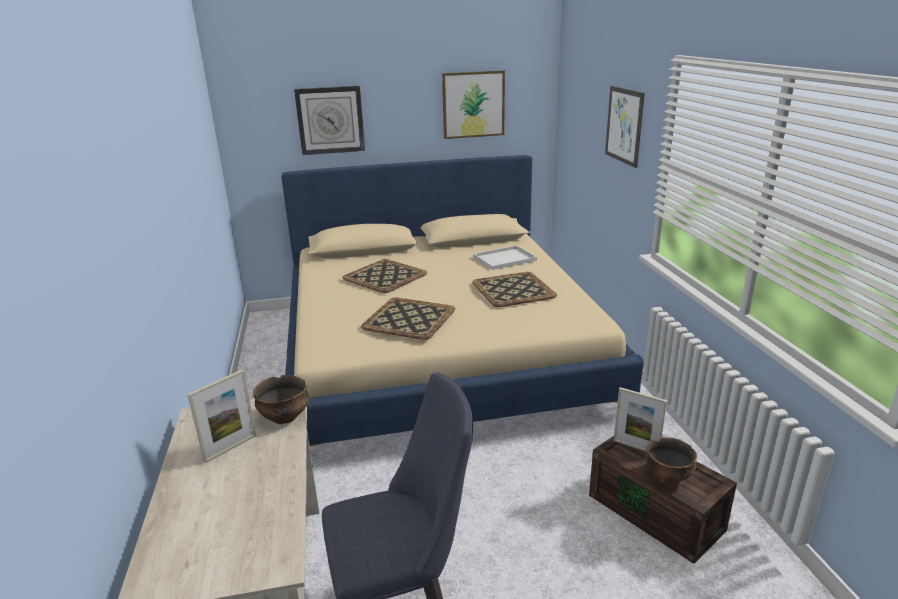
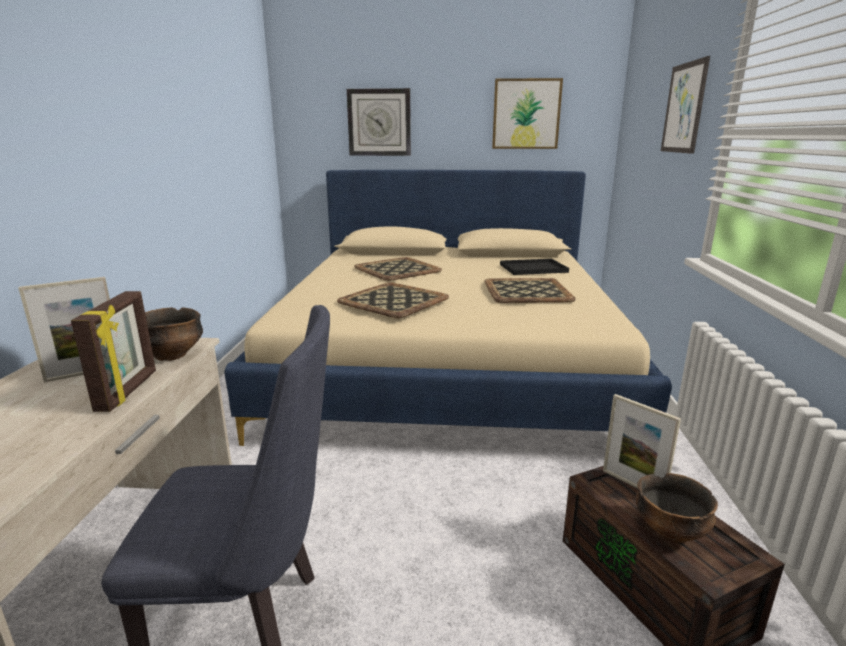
camera: 15 degrees right, 5 degrees down
(285, 457) = (129, 391): none -> picture frame
(504, 259) = (532, 268): white tray -> black tray

